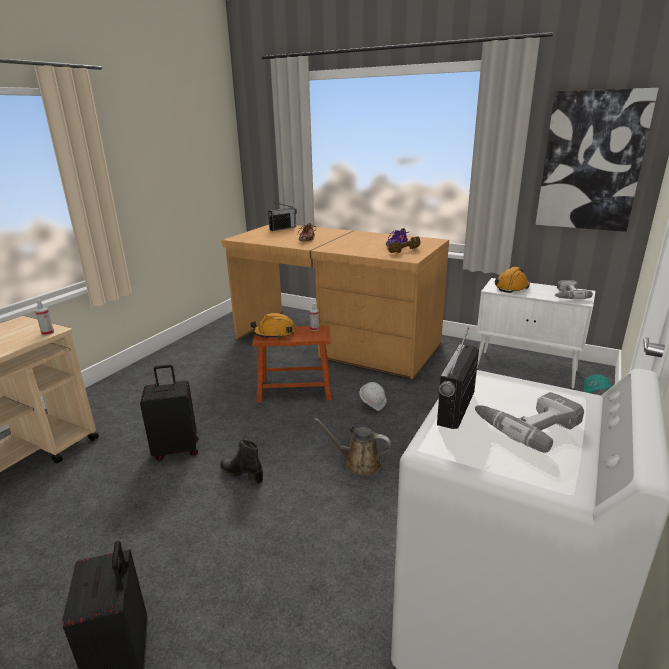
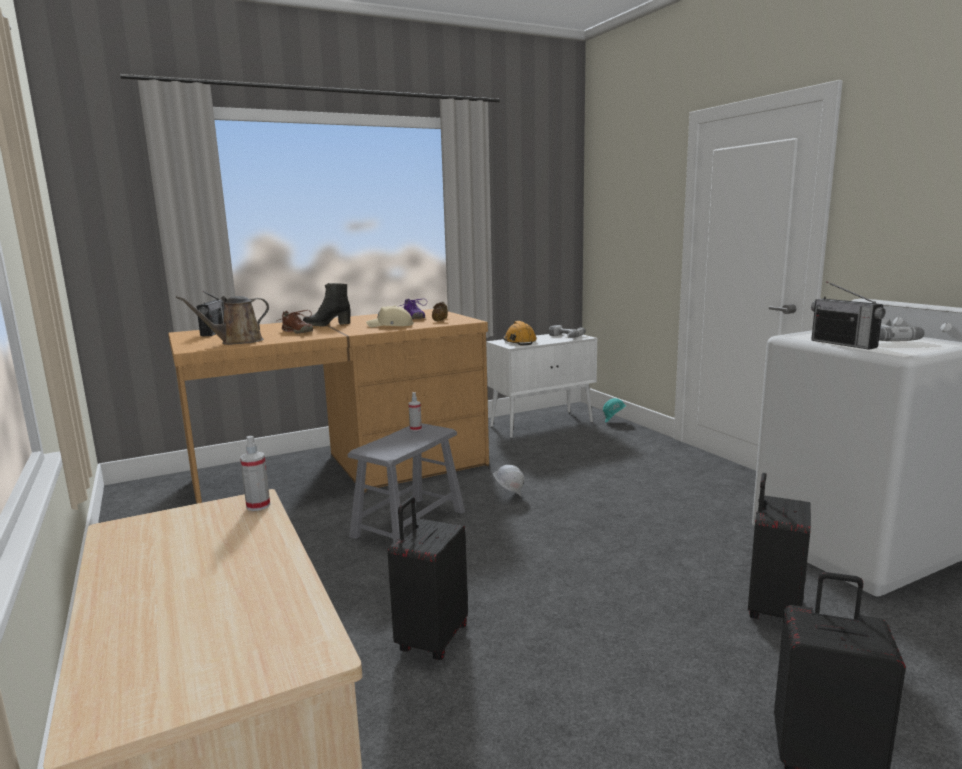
camera: 55 degrees left, 10 degrees down
(242, 474) = (546, 601): black boot -> black boot (327, 325)
(274, 333) = (388, 447): orange hard hat -> none
(295, 389) = (409, 523): brown stool -> grey stool
(312, 592) = (771, 609): none -> black suitcase
(357, 248) = (390, 326): none -> beige cap
(359, 463) = (599, 532): brown watering can -> brown watering can (237, 342)
(591, 162) = (536, 217): picture -> none

